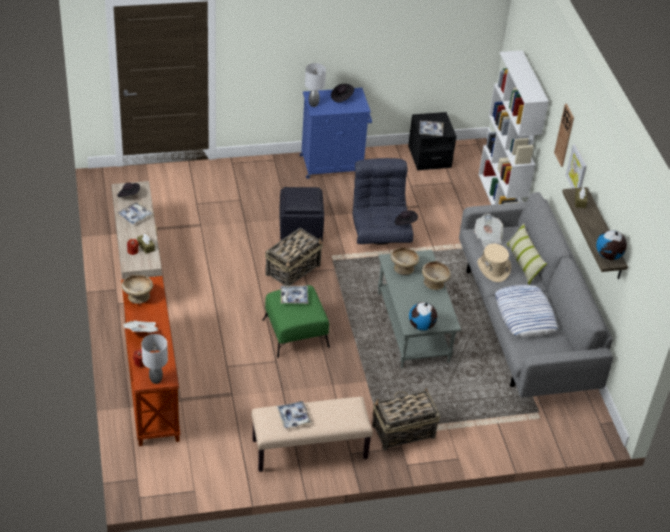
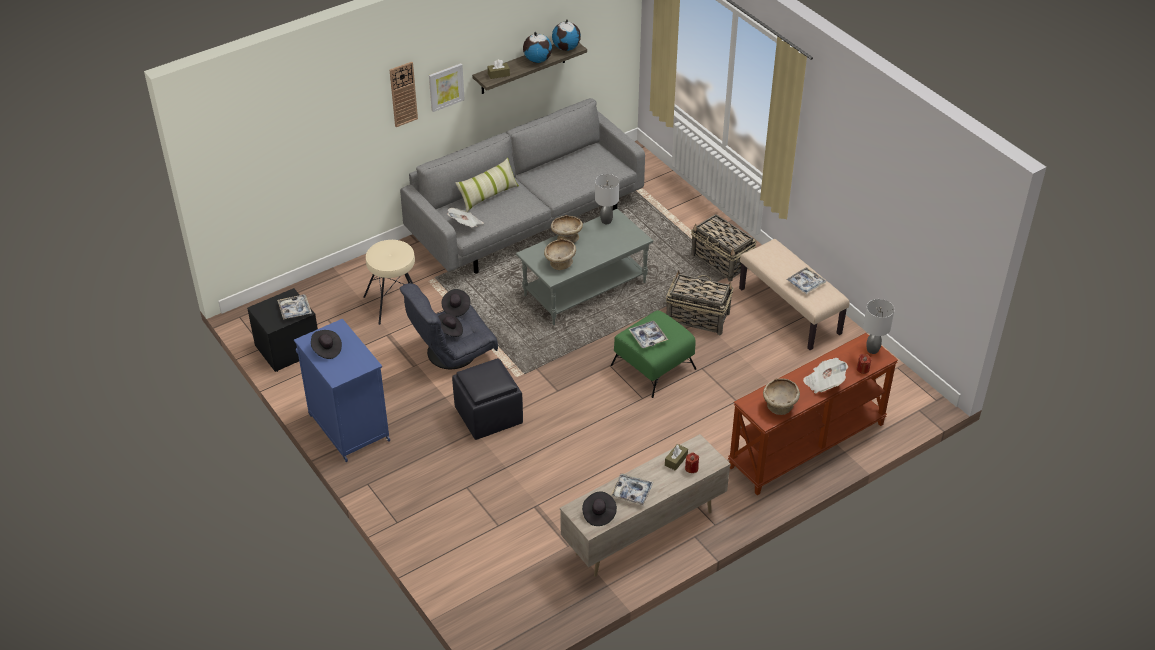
camera: 110 degrees left, 0 degrees up
(293, 269) = (559, 399): basket -> basket (697, 317)
(314, 104) = (356, 369): grey table lamp -> grey table lamp (606, 221)
(381, 212) = (449, 331): none -> black hat
(422, 326) = (632, 232): globe -> globe (537, 60)
(452, 219) = (395, 303): none -> beige stool
(493, 269) = (512, 211): beige hat -> none
(500, 199) = (338, 276): white bookcase -> none
(525, 315) = (564, 179): pillow -> none

